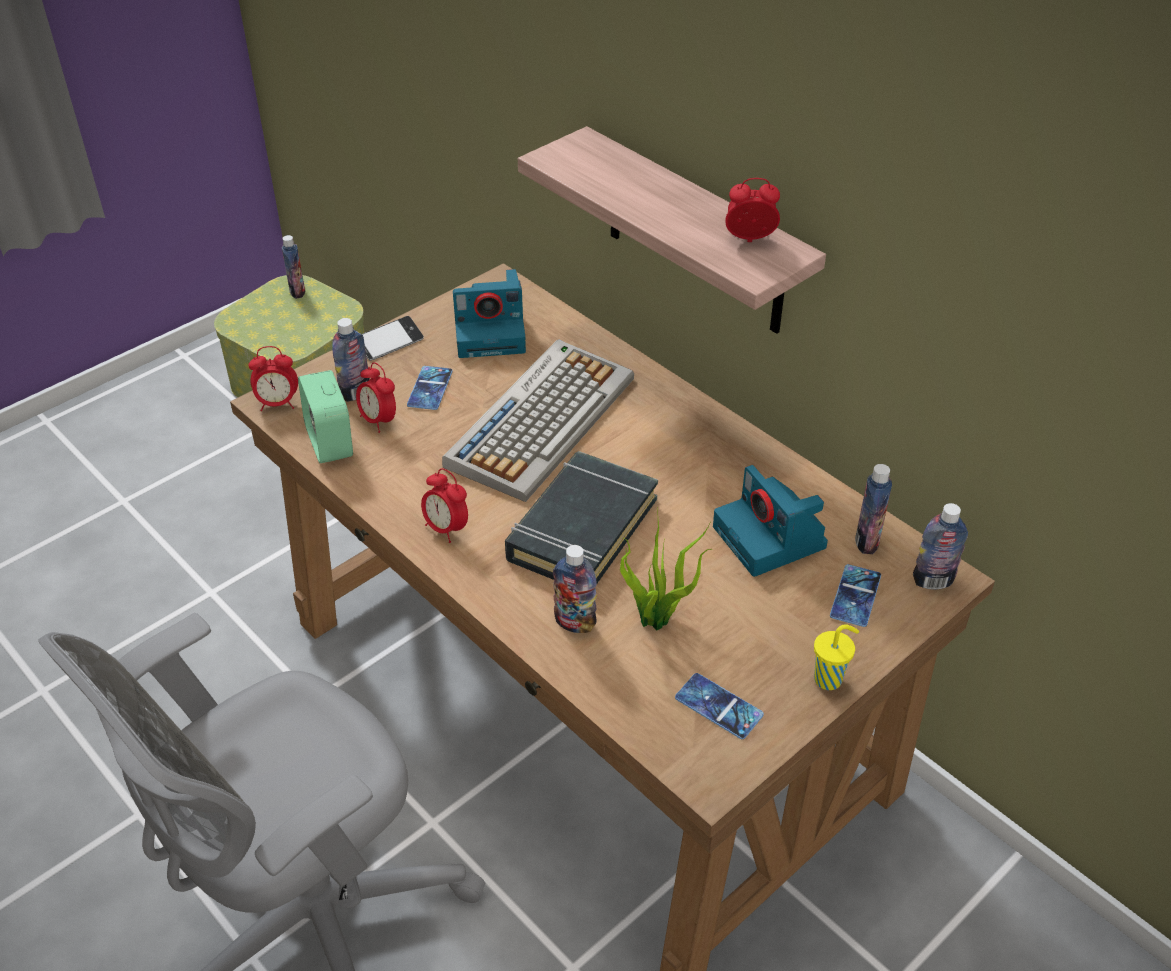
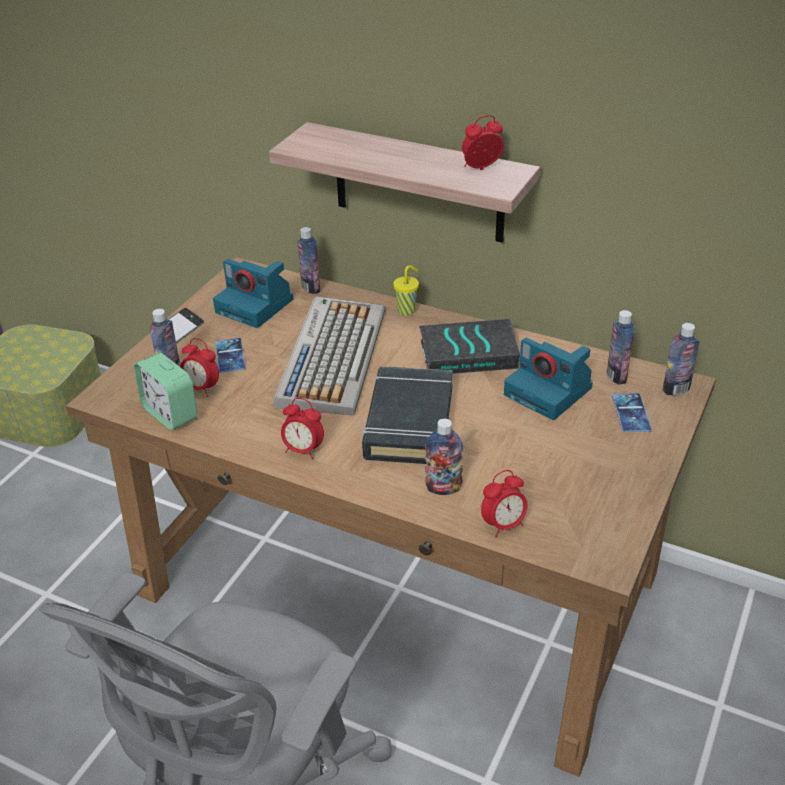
camera: 20 degrees left, 5 degrees down
(278, 404) = (109, 397): alarm clock -> alarm clock (503, 525)
(297, 291) = (29, 337): bottle -> bottle (310, 288)
(492, 332) = (256, 306): camera -> camera turned 60 degrees clockwise
(659, 620) = (504, 468): potted plant -> none
(703, 459) = (469, 352): none -> book
(718, 706) = (583, 513): phone -> none
(829, 679) = (648, 472): yellow cup -> yellow cup (407, 310)

